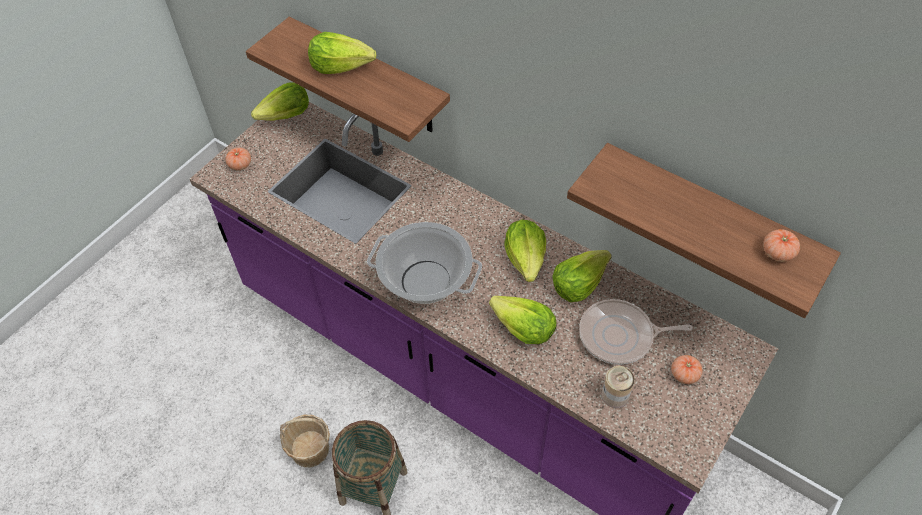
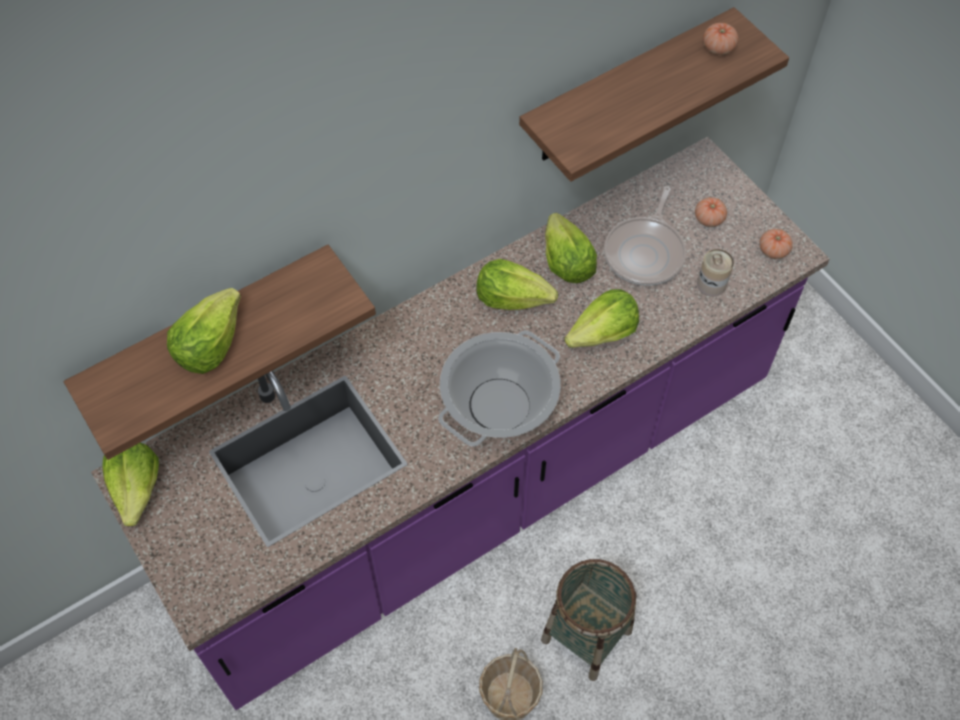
camera: 70 degrees left, 5 degrees up
(240, 165) = (198, 571): tomato -> tomato (773, 250)

